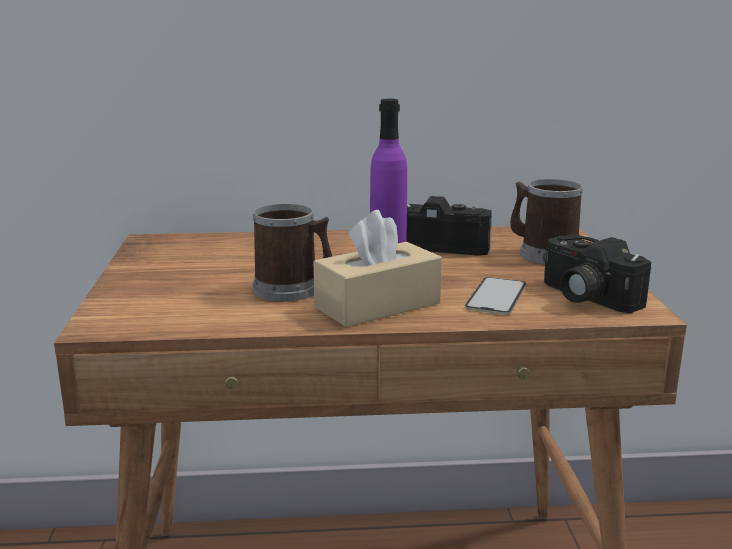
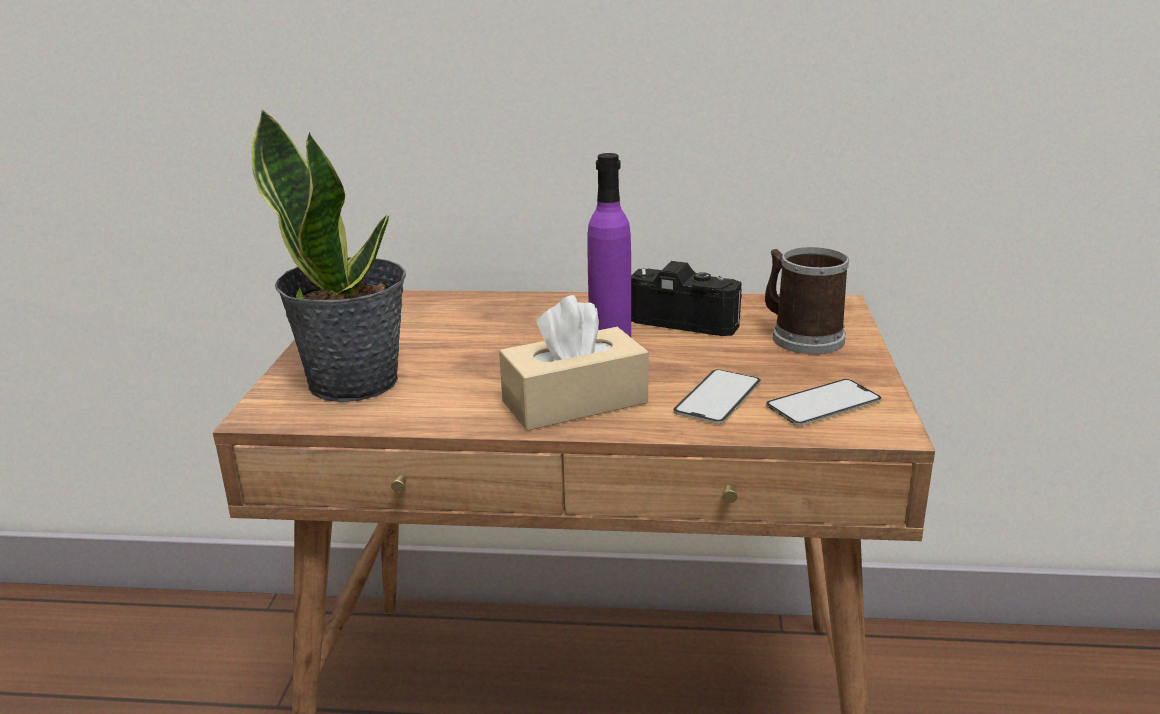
camera: 10 degrees right, 5 degrees up
(174, 299) = (355, 381): none -> potted plant
(293, 290) = (488, 376): mug -> none
(583, 297) = (823, 403): camera -> phone

